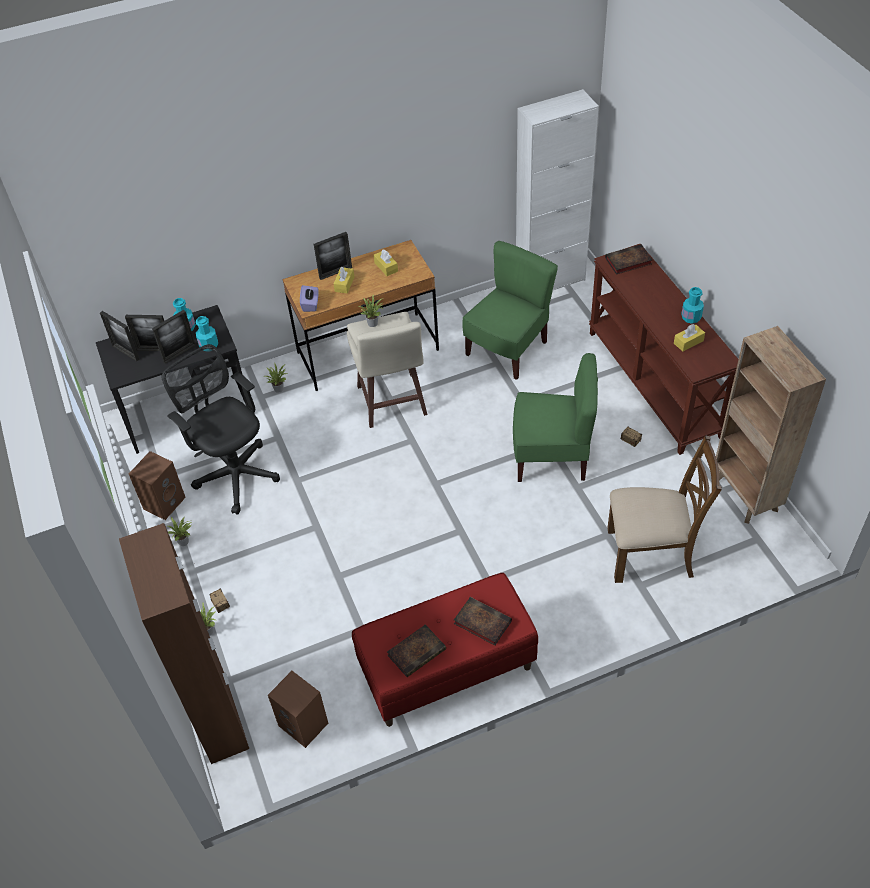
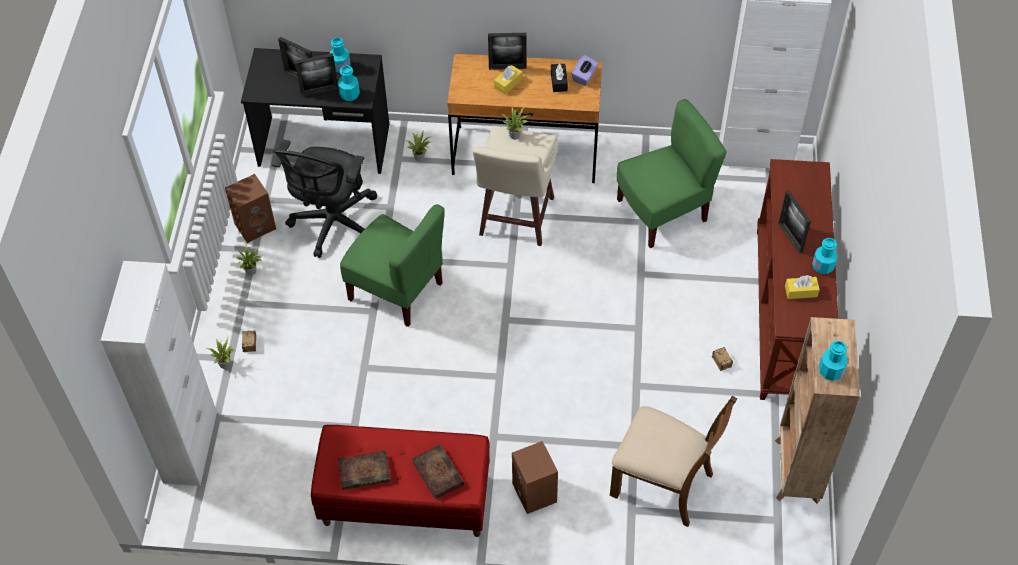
camera: 25 degrees right, 5 degrees up
(125, 352) = (274, 70): picture frame -> picture frame (790, 237)
(218, 719) = (190, 447): brown cabinet -> white cabinet
(235, 472) = (332, 224): black office chair -> black office chair turned 150 degrees counterclockwise
(305, 724) = (257, 488): brown speaker -> brown speaker (535, 493)
(310, 304) = (464, 92): purple tissue box -> purple tissue box (584, 76)
(386, 267) = (559, 81): yellow tissue box -> black tissue box
(552, 457) = (632, 344): green chair -> green chair (397, 290)
(627, 262) = (801, 177): book -> none
(790, 370) = (830, 371): none -> turquoise bottle

